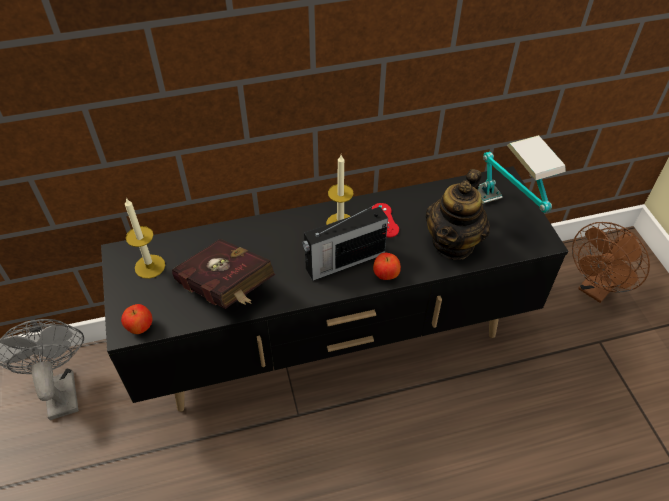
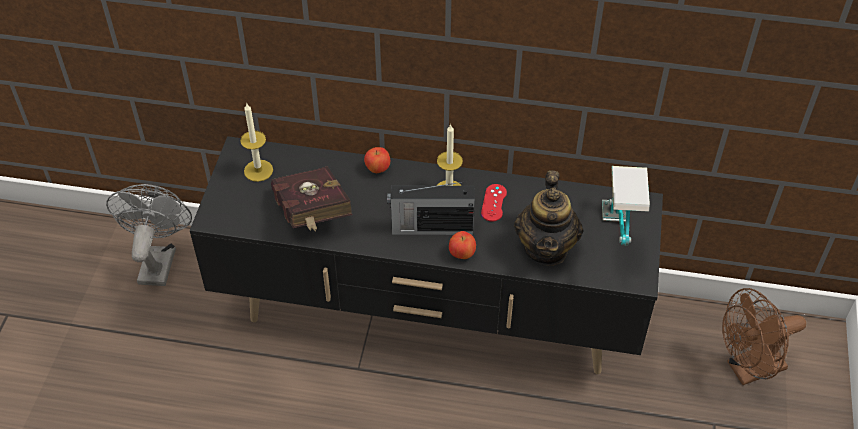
camera: 25 degrees right, 0 degrees up
(140, 327) = (224, 220): apple -> apple (377, 169)
(453, 243) = (546, 248): teapot -> teapot turned 45 degrees counterclockwise

